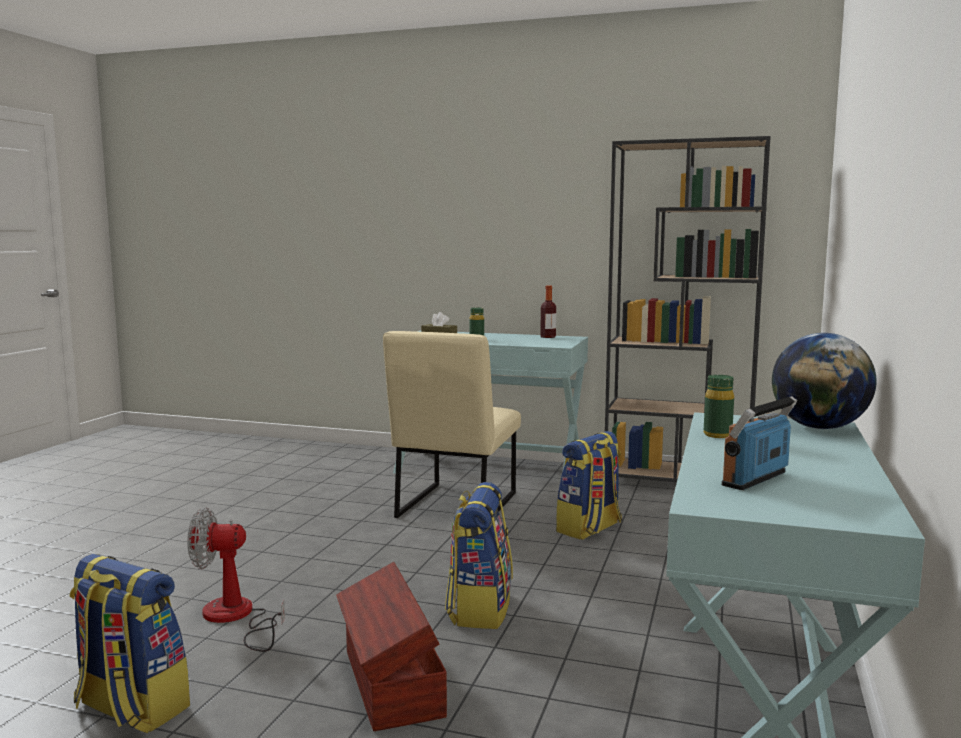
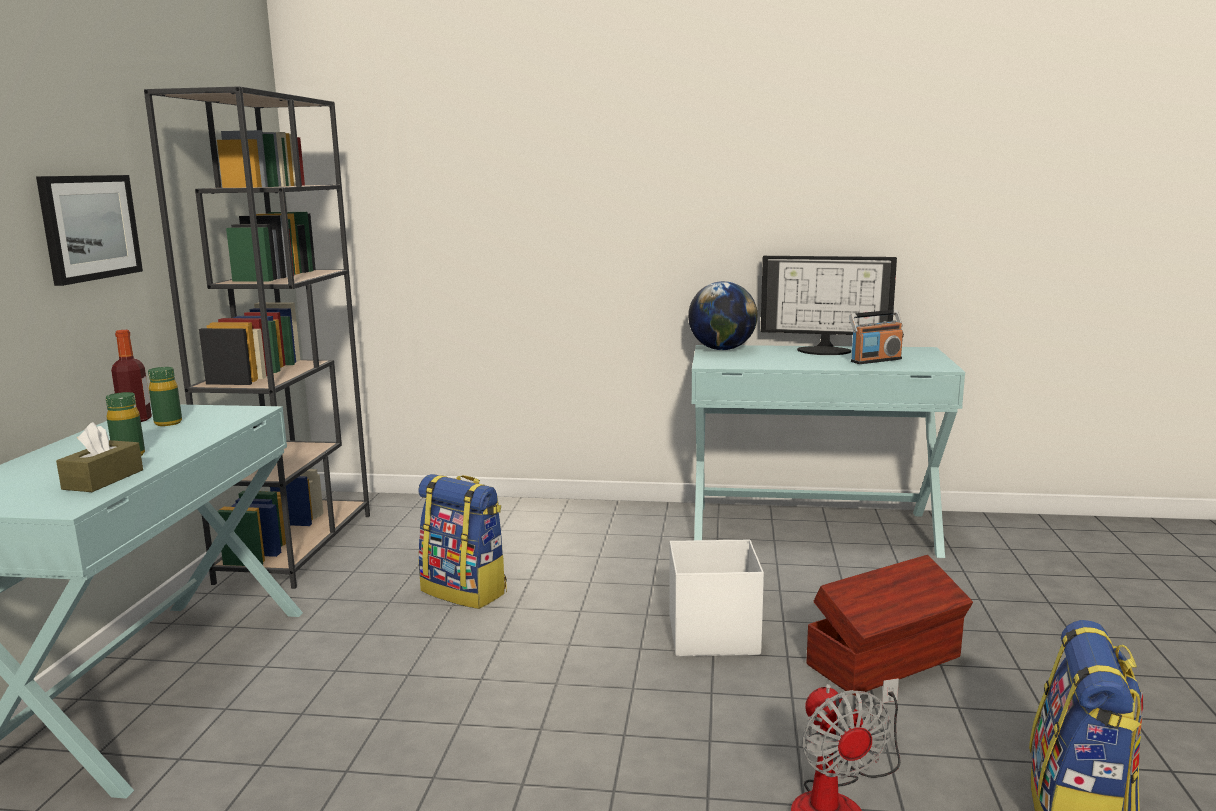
camera: 100 degrees left, 5 degrees up
(455, 506) = (366, 693): beige chair -> none
(479, 609) = (711, 636): backpack -> white storage box
(567, 229) = (89, 227): none -> picture
(717, 435) = (769, 364): green bottle -> green bottle (168, 423)
(755, 479) = (875, 360): radio -> radio turned 60 degrees counterclockwise
(838, 466) = (825, 350): none -> monitor

